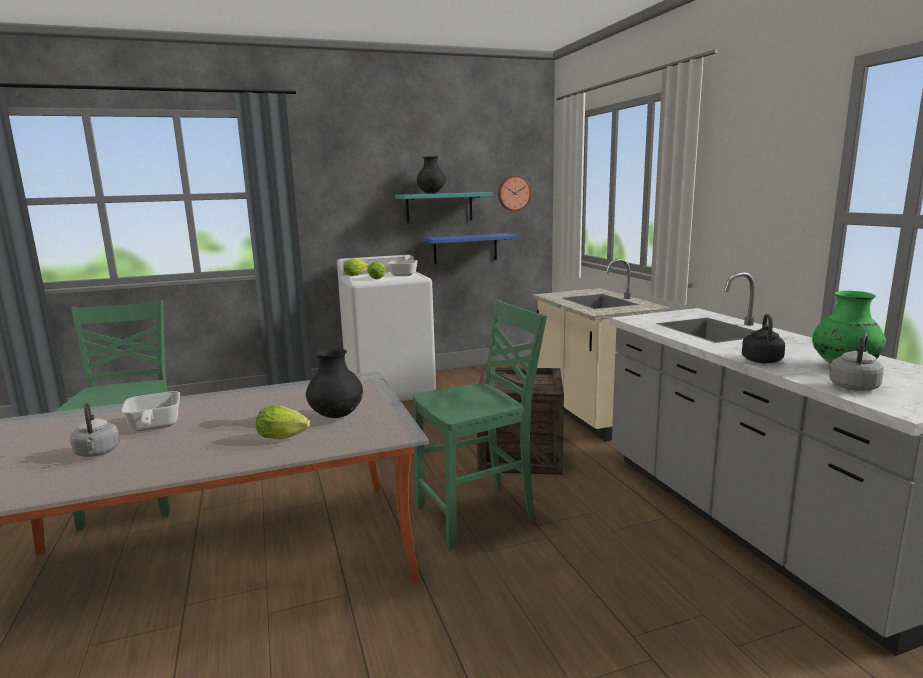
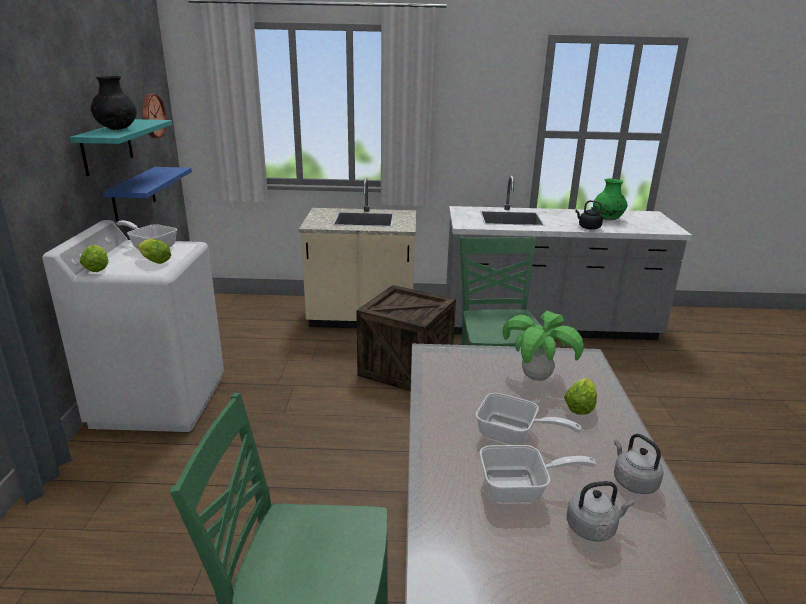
camera: 70 degrees left, 10 degrees up
(230, 417) = (513, 435): none -> frying pan
(337, 416) = (536, 377): black vase -> potted plant
(854, 386) = (640, 227): grey kettle -> grey kettle (633, 481)

